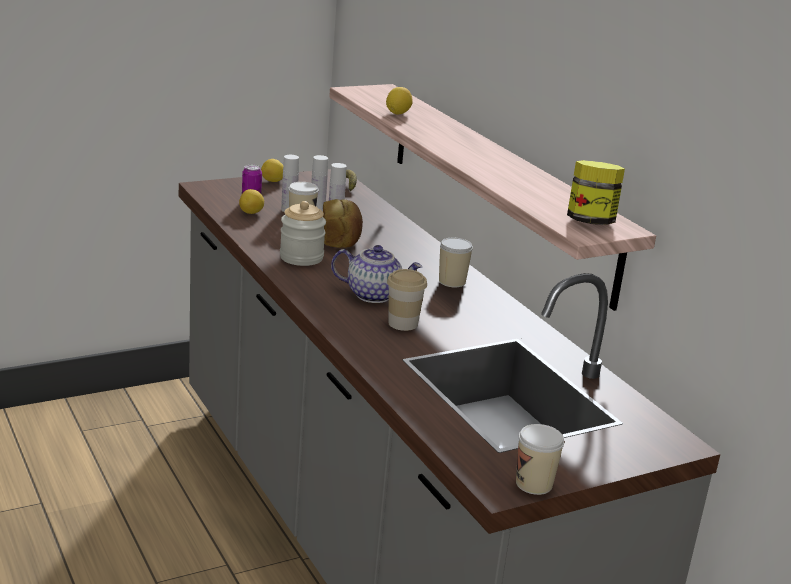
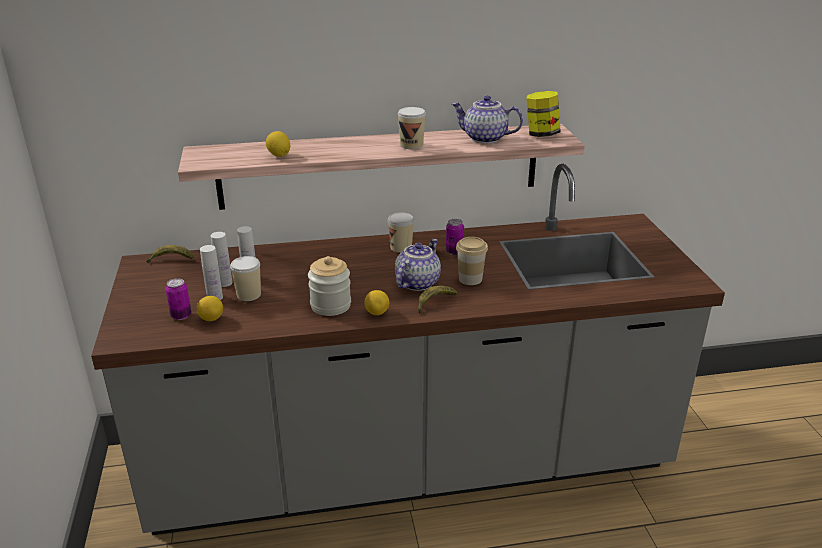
camera: 70 degrees left, 5 degrees up
(273, 181) = (132, 296): lemon -> lemon (377, 313)
(335, 306) = (434, 303): none -> banana
(341, 239) = (298, 281): bread -> none
(465, 311) = (454, 252): none -> can
(534, 484) = (689, 272): cup -> cup (411, 145)
(539, 192) = (484, 138): none -> teapot

